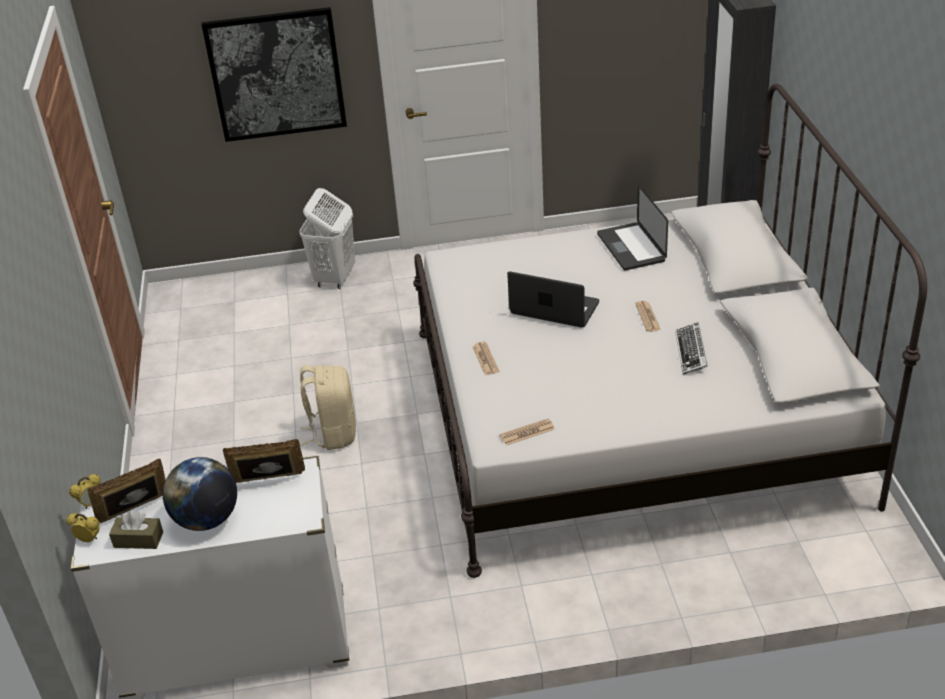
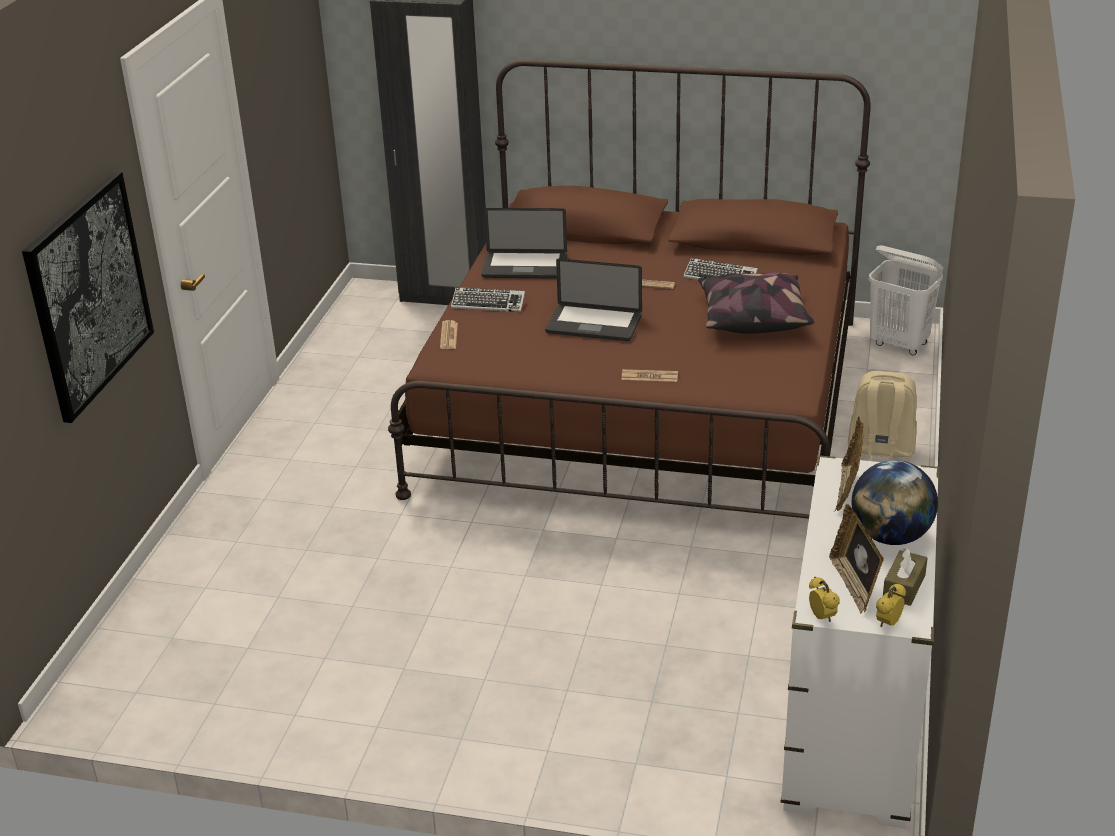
camera: 70 degrees left, 5 degrees down
(333, 433) = (532, 596): beige backpack -> beige backpack (880, 452)
(334, 278) = (211, 542): white laundry basket -> white laundry basket (899, 344)
(527, 432) = (785, 376): newspaper -> newspaper (449, 336)
(554, 308) = (593, 325): laptop -> laptop turned 120 degrees counterclockwise
(555, 250) = (488, 304): none -> keyboard
(624, 389) = (752, 318): none -> pillow
(630, 413) = (644, 403): white bed -> brown bed

